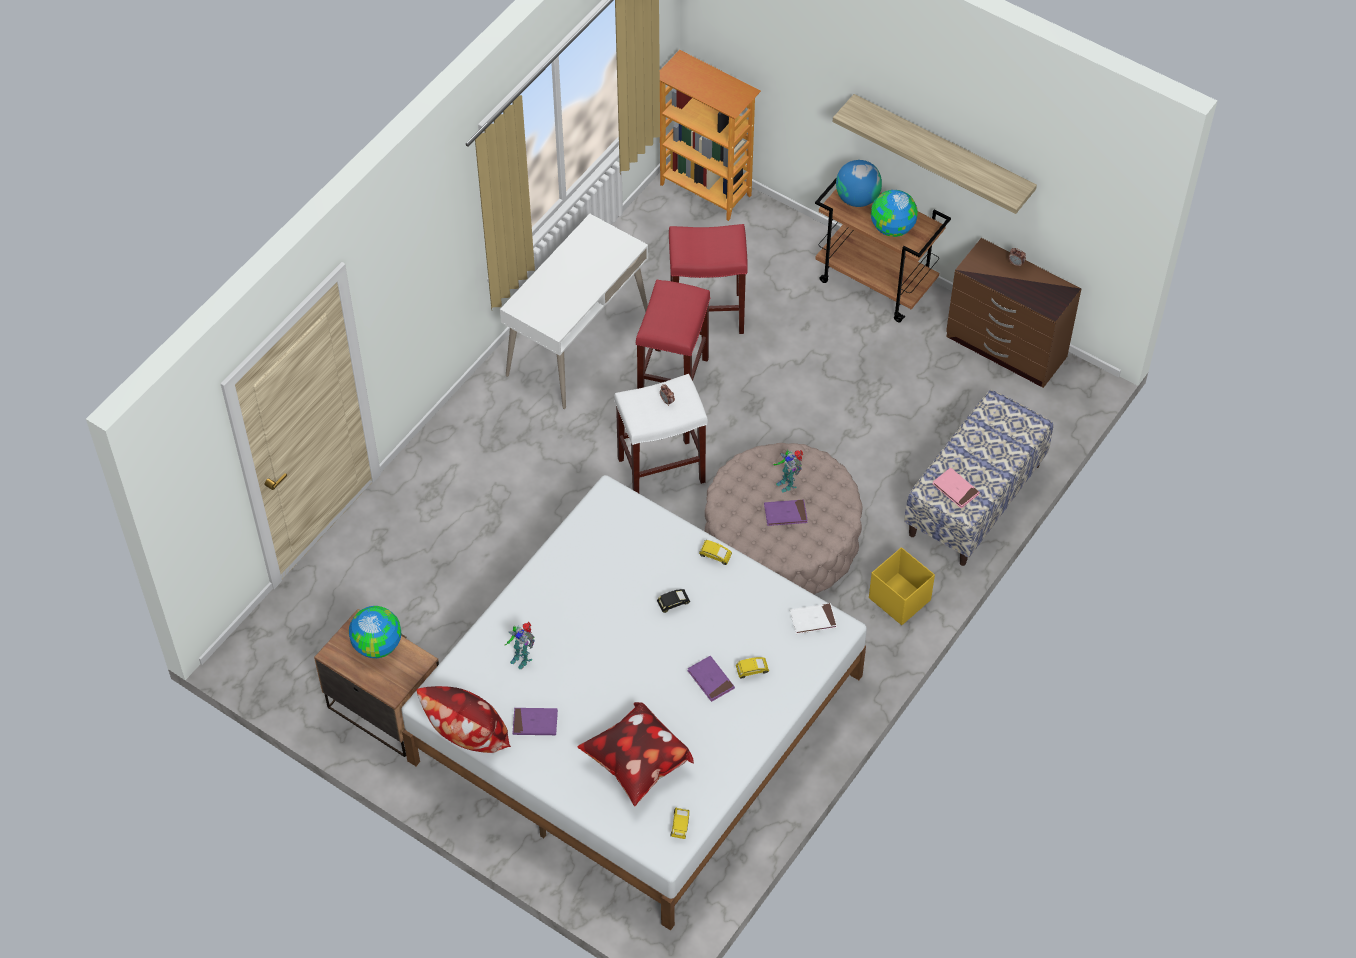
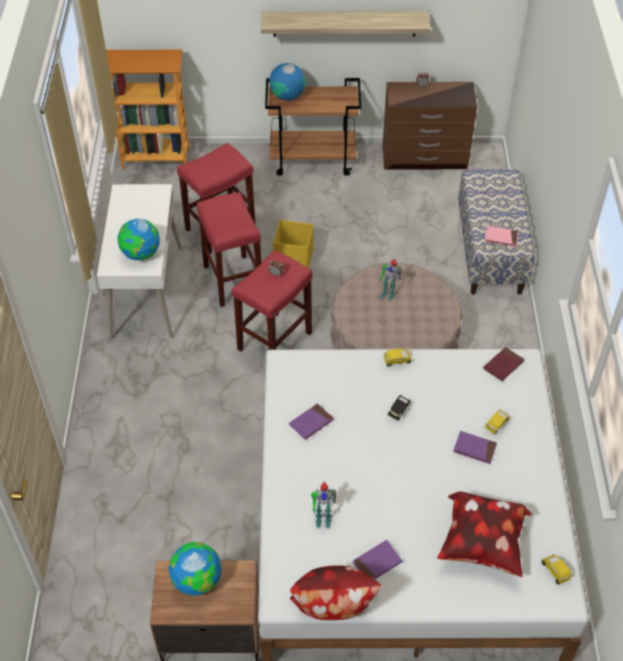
camera: 35 degrees left, 5 degrees down
(662, 469) = (275, 340): white stool -> red stool
(785, 514) = (405, 313): purple book -> purple book (311, 422)
(813, 620) = (503, 365): white book -> red book
(892, 228) = (325, 102): globe -> globe (141, 254)
(899, 598) = (502, 336): yellow storage box -> yellow storage box (293, 258)

